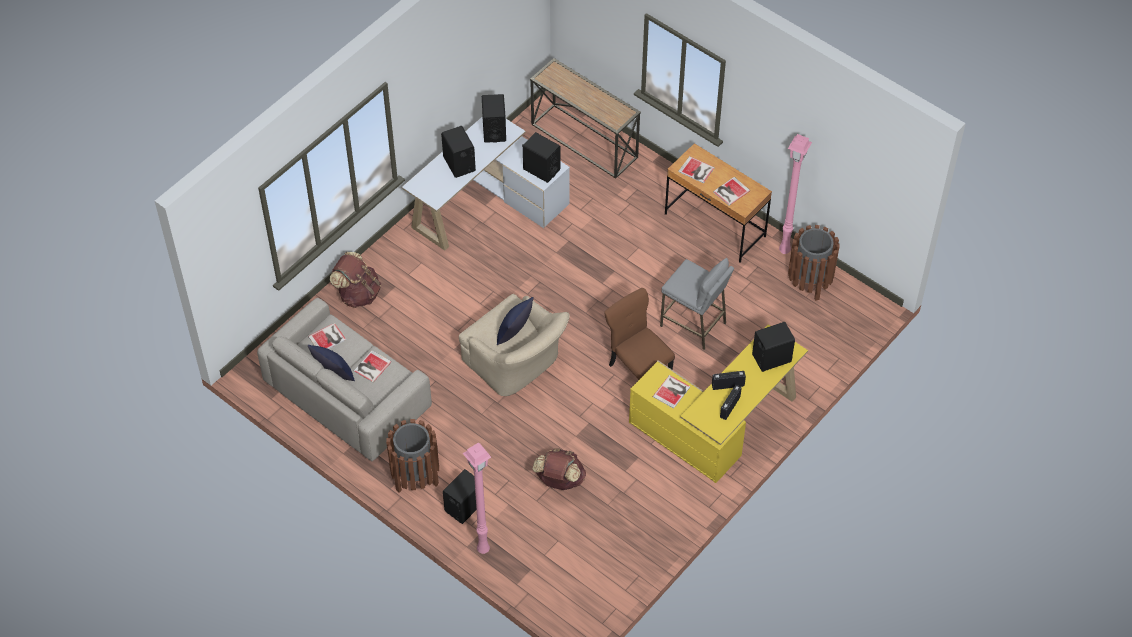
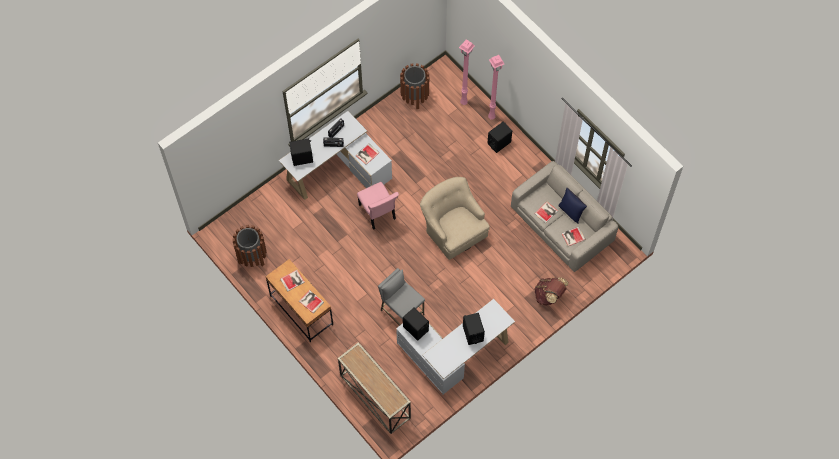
camera: 170 degrees left, 10 degrees up
(415, 476) = (525, 165): brown trash can -> brown trash can (415, 97)
(494, 130) = (444, 358): black speaker -> none
(515, 333) = (453, 219): blue pillow -> none
(559, 480) = (440, 150): brown backpack -> none
(638, 369) = (378, 213): brown chair -> pink chair
(693, 324) = (335, 238): grey stool -> grey stool (401, 313)
(718, 425) = (338, 169): yellow desk -> white desk
(783, 250) = (261, 283): pink floor lamp -> pink floor lamp (464, 102)

